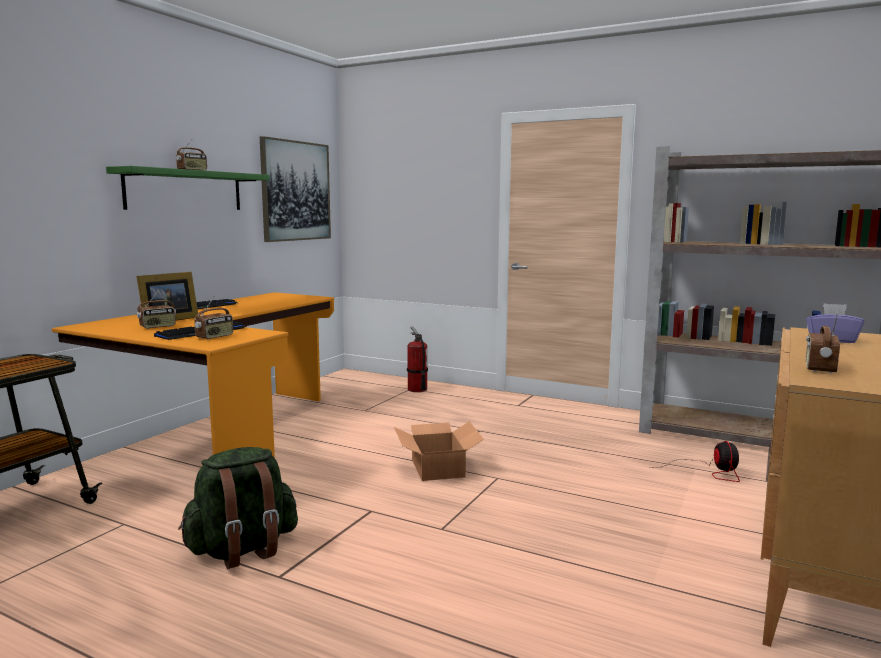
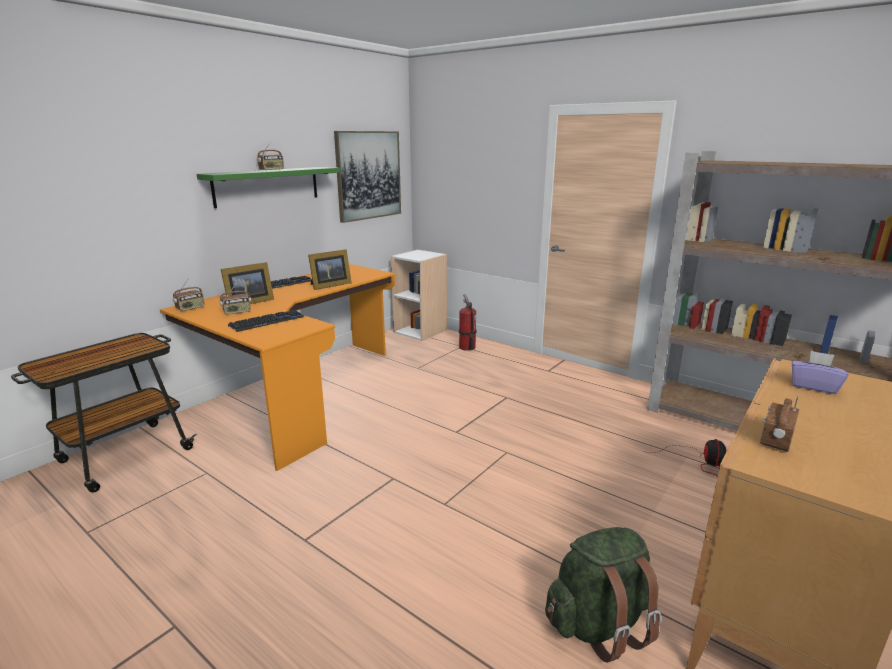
camera: 10 degrees right, 10 degrees up
(215, 337) = (274, 329): radio -> radio (190, 308)
(242, 550) = (285, 509): green backpack -> green backpack (599, 624)
(260, 306) = (329, 285): none -> picture frame
(356, 378) = (420, 331): none -> bookcase
(438, 467) = (460, 436): cardboard box -> none

